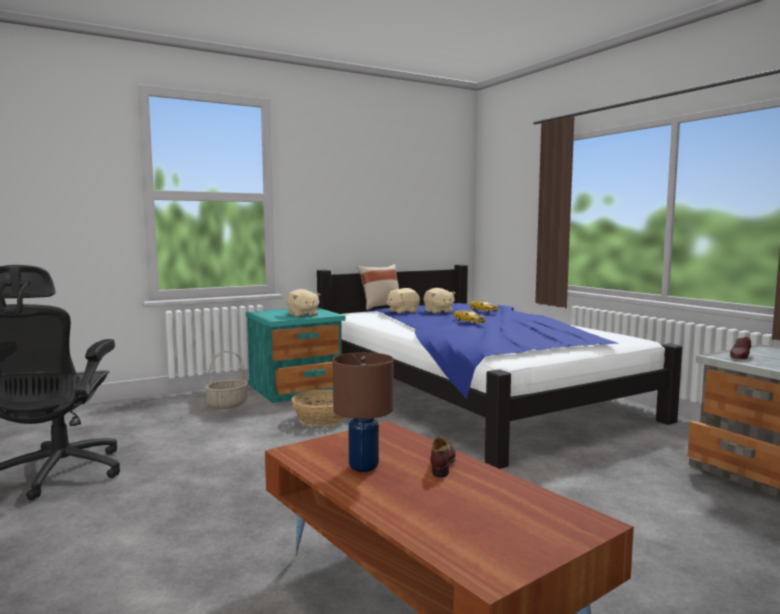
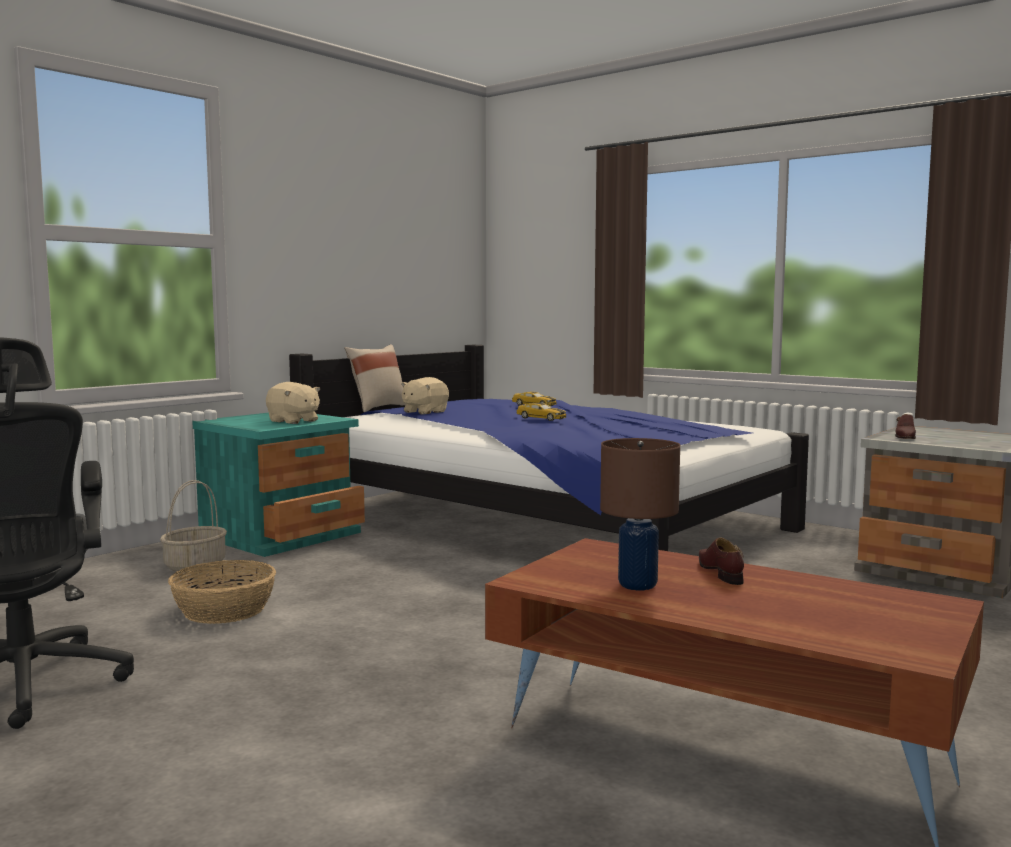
camera: 20 degrees left, 0 degrees up
(321, 418) = (364, 569): basket -> basket (223, 610)
(438, 312) = (474, 410): beige plush toy -> none

